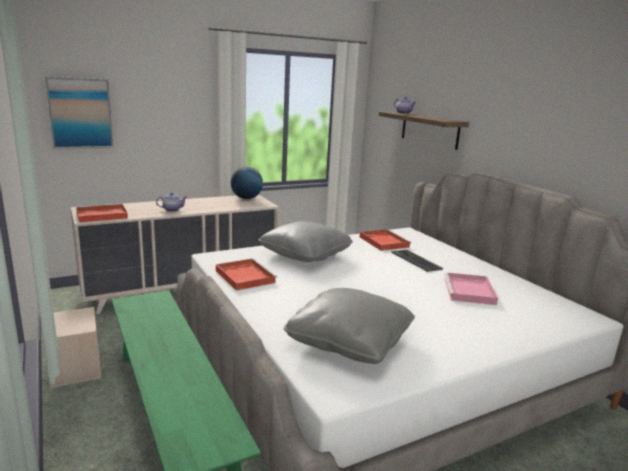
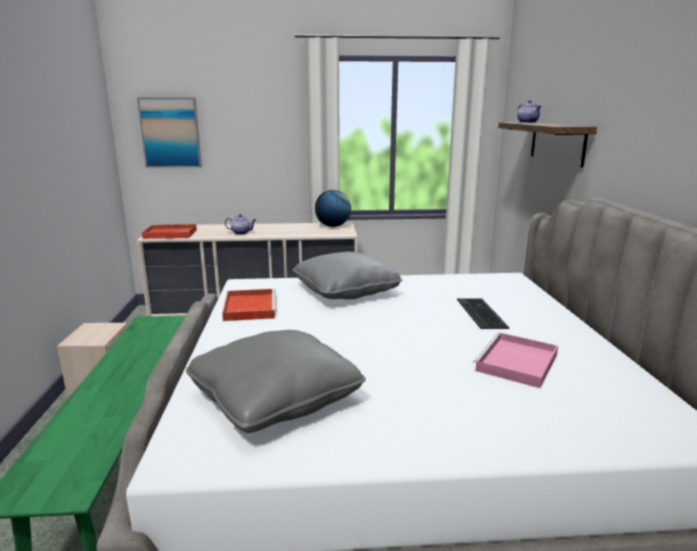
camera: 25 degrees right, 0 degrees up
(383, 241) = (462, 286): red tray -> none

